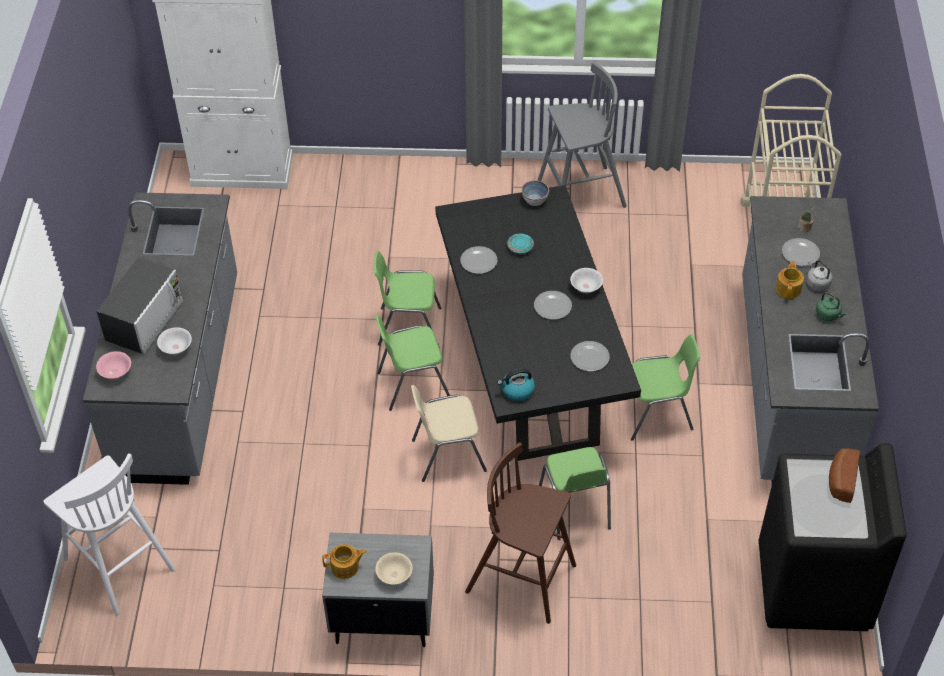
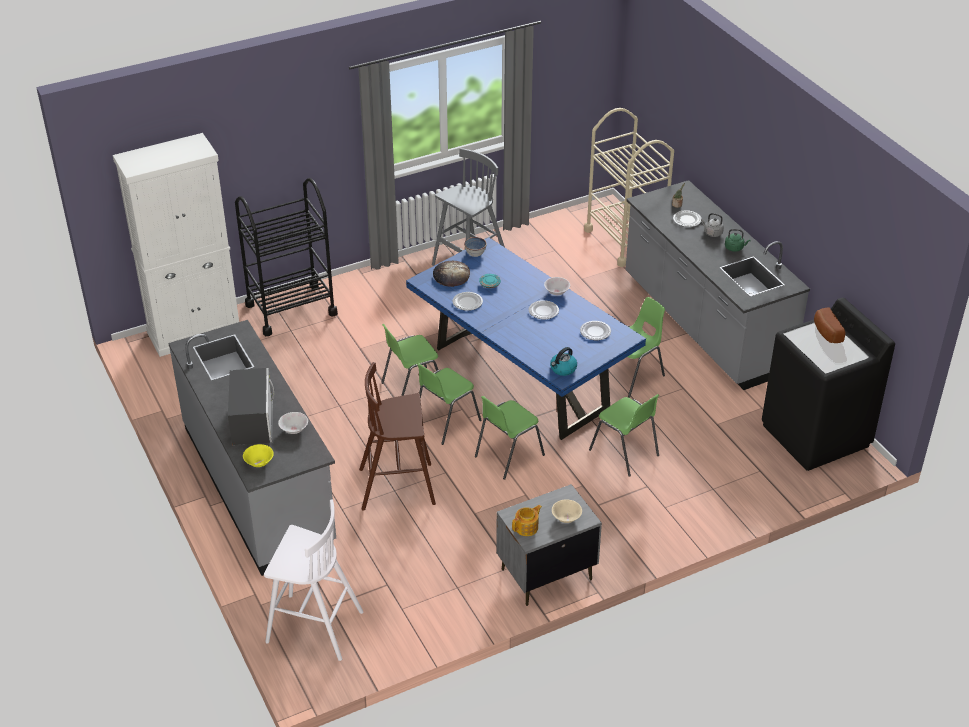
camera: 30 degrees left, 10 degrees down
(115, 372) = (259, 462): pink bowl -> yellow bowl
(354, 180) = (291, 309): none -> black cart
(447, 454) = (508, 455): beige chair -> green chair
(487, 220) = (451, 275): none -> bread
(523, 579) = (625, 510): brown stool -> brown stool (399, 486)
(531, 366) = (522, 379): black dining table -> blue dining table
(788, 289) = (697, 242): teapot -> none

